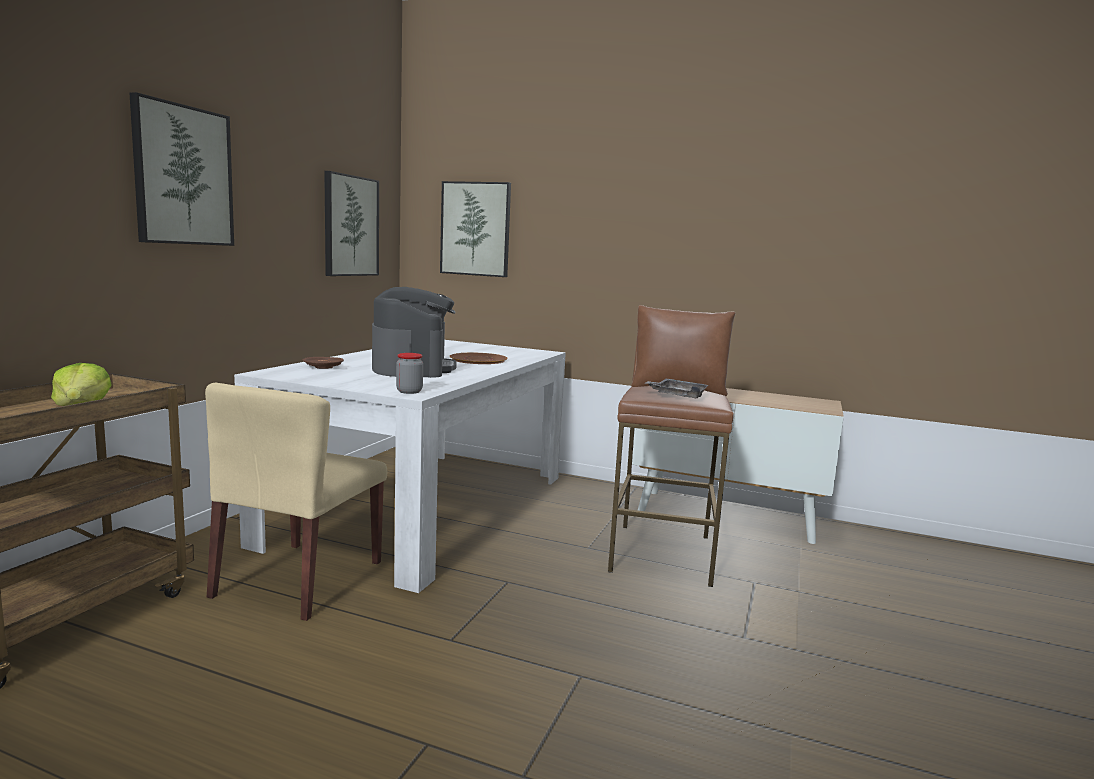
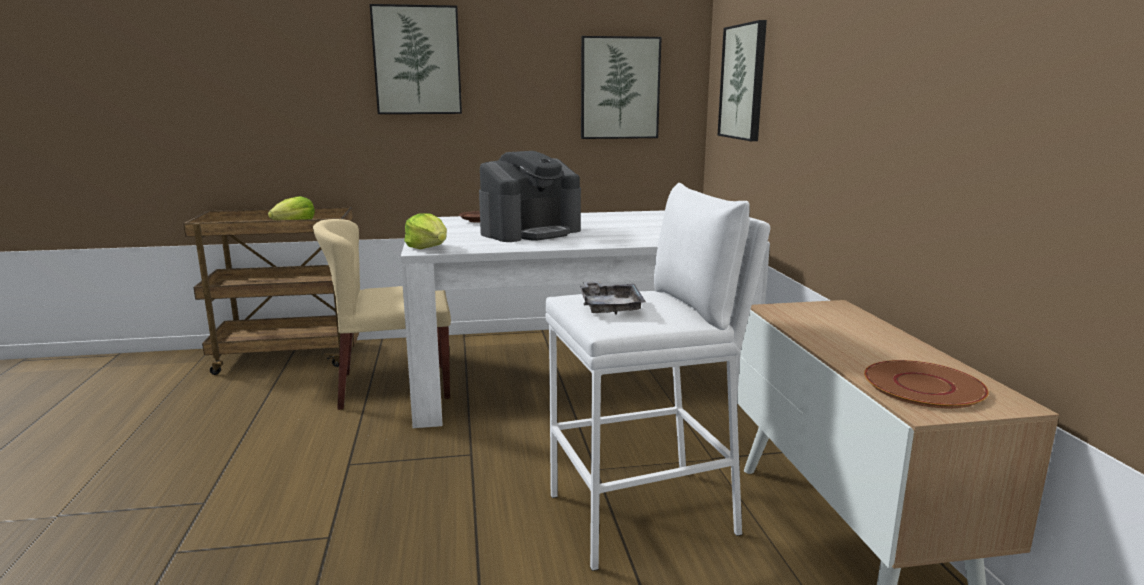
camera: 60 degrees right, 5 degrees up
(409, 391) = (428, 248): jar -> lettuce
(478, 360) = (623, 234): brown plate -> brown plate (922, 386)
(663, 553) = (644, 515): brown stool -> white stool

